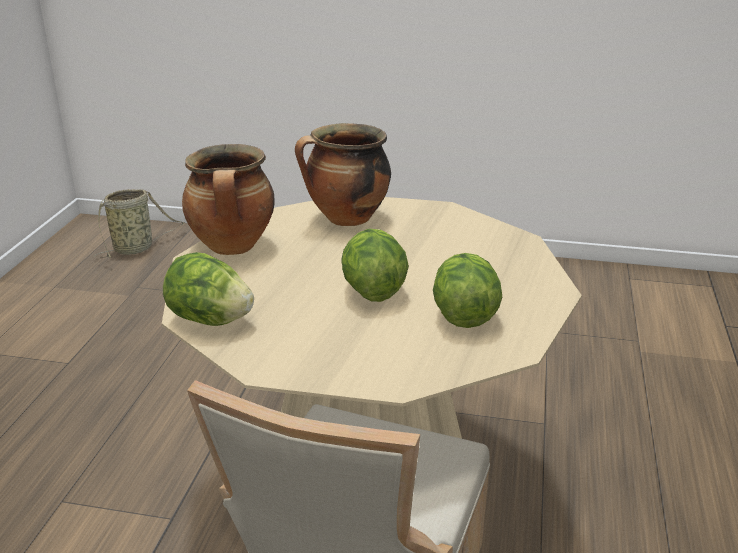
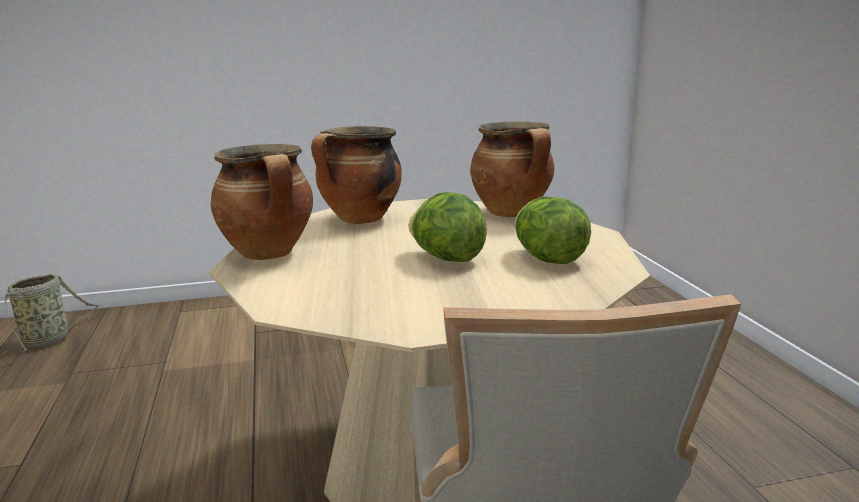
camera: 25 degrees left, 10 degrees down
(210, 320) = (309, 308): lettuce -> none
(501, 242) = (512, 213): none -> cooking pot

